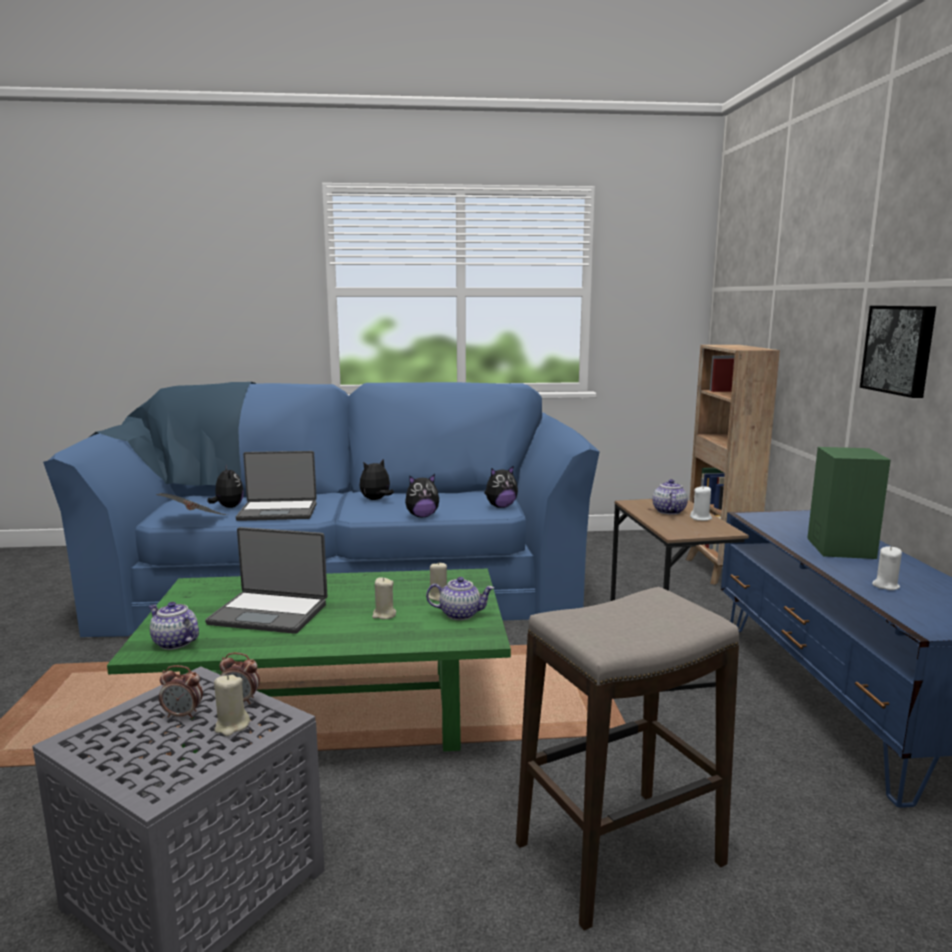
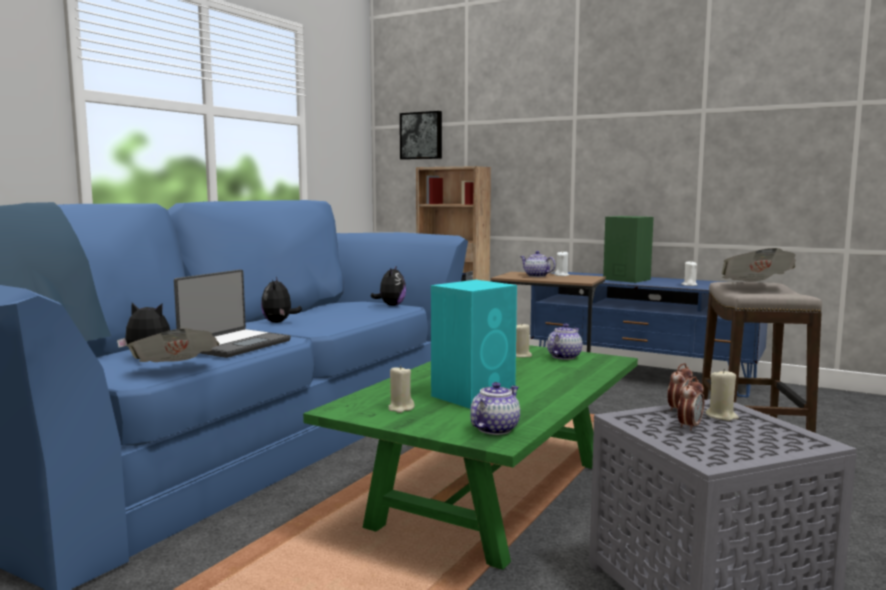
camera: 55 degrees left, 5 degrees down
(174, 642) = (495, 429): teapot -> teapot turned 150 degrees clockwise
(270, 613) = (474, 395): laptop -> turquoise speaker
(384, 615) = (535, 370): beige candle -> beige candle (400, 408)
(422, 516) = (364, 320): plush toy -> none
(646, 612) = (756, 286): none -> newspaper
(900, 349) = (617, 155): picture -> picture (421, 135)

